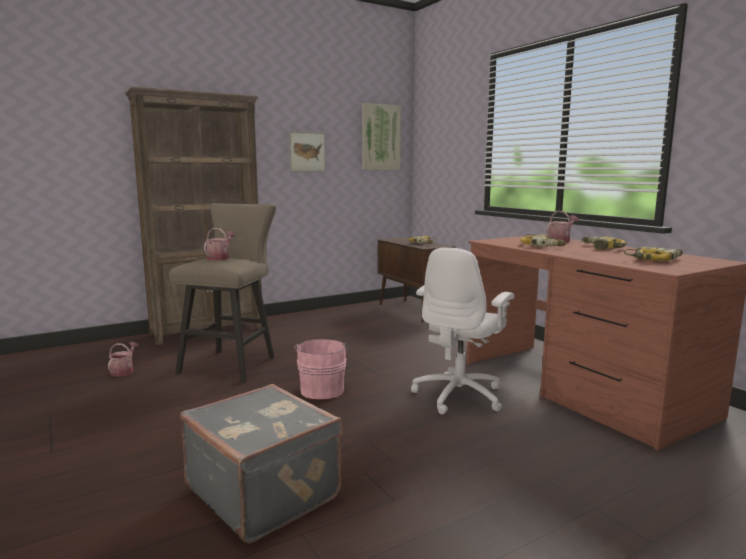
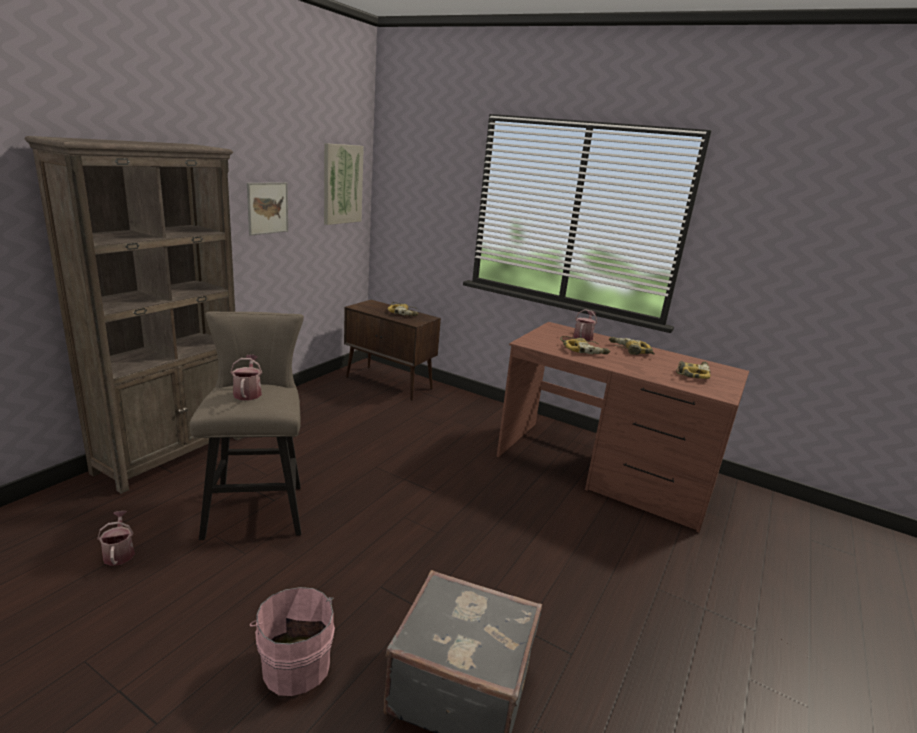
camera: 30 degrees left, 10 degrees up
(322, 389) = (394, 525): pink bucket -> pink bucket (295, 663)
(460, 395) = (524, 503): white office chair -> none

